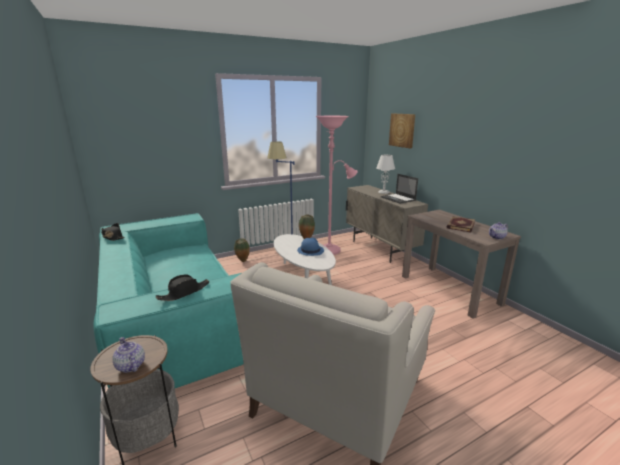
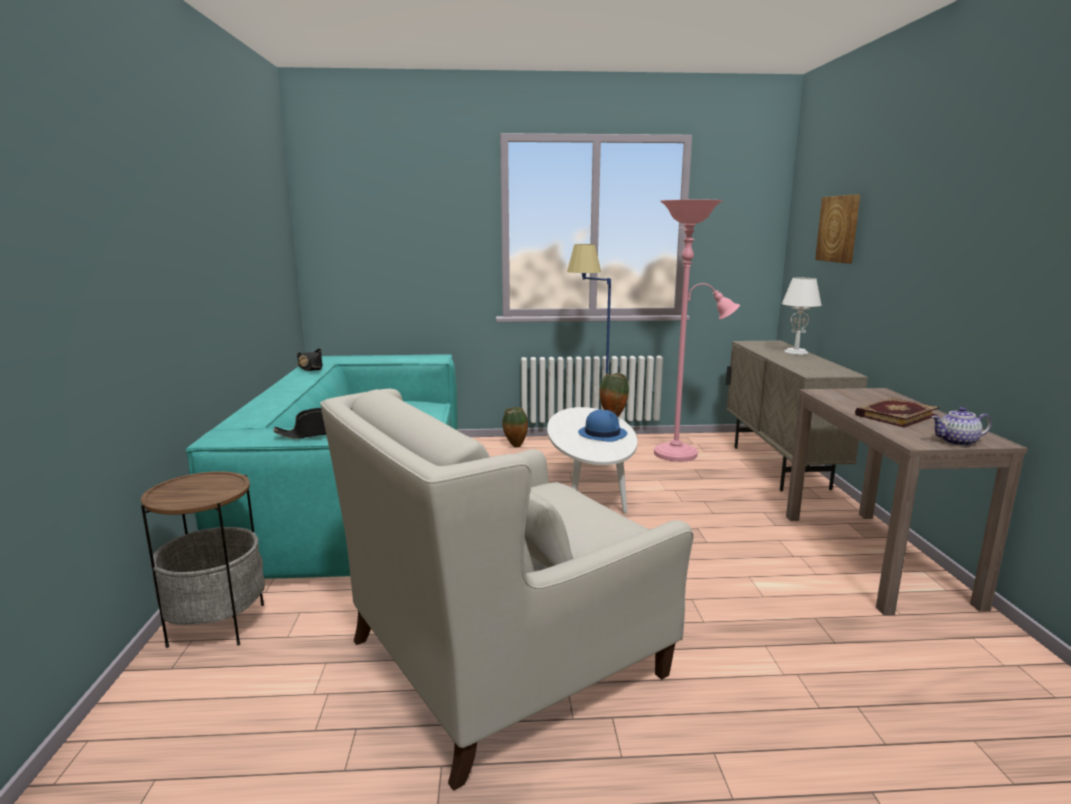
camera: 25 degrees right, 5 degrees down
(130, 365) = (186, 497): teapot -> none
(398, 199) = (812, 364): laptop -> none

